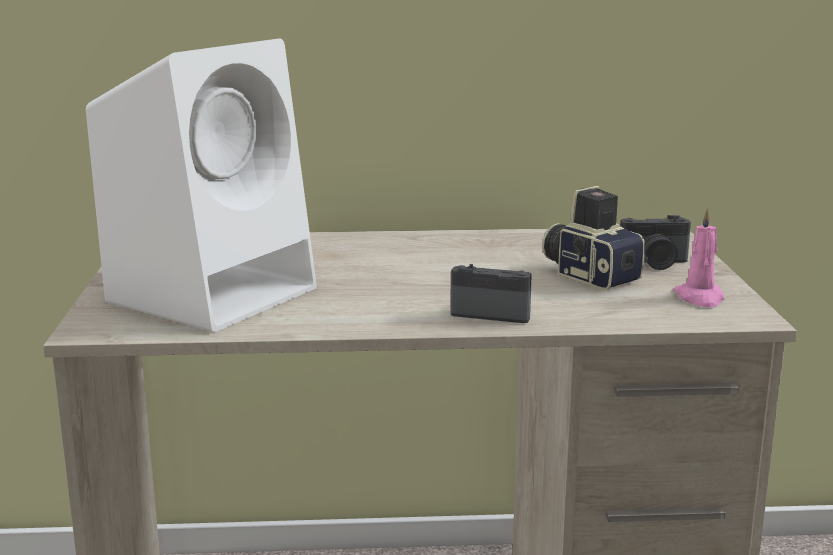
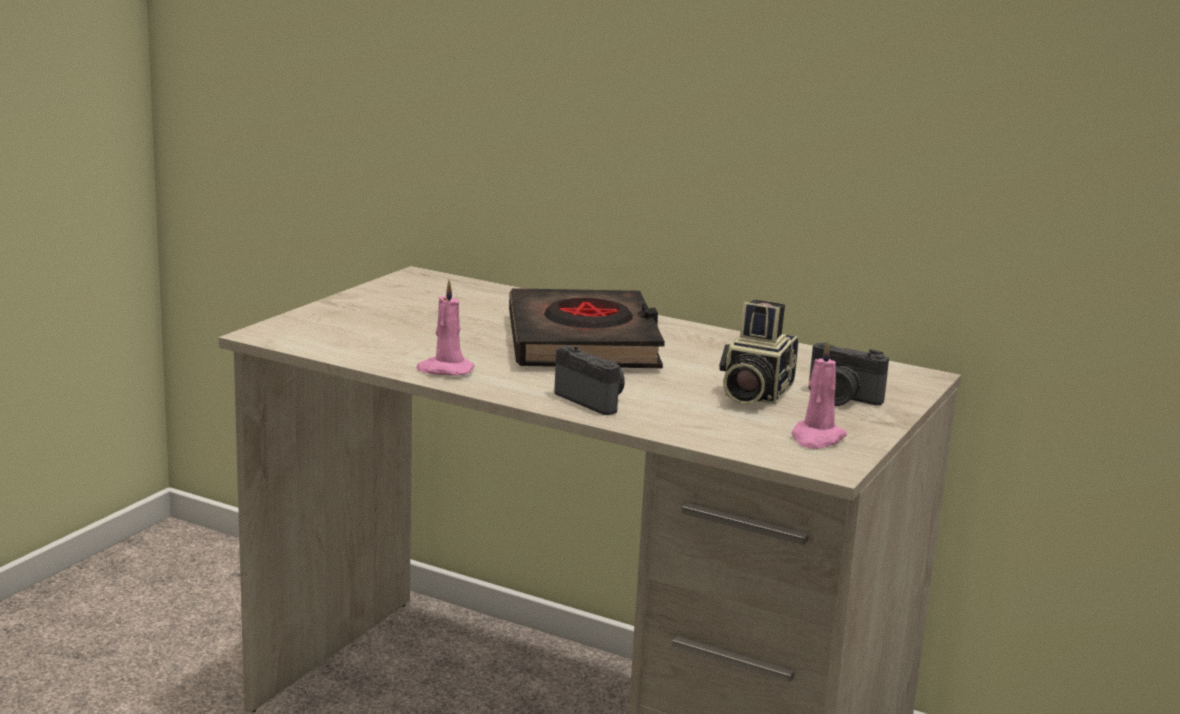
camera: 30 degrees right, 0 degrees up
(215, 293) = (399, 329): white speaker -> none
(323, 320) = (444, 370): none -> pink candle
(393, 266) = (583, 343): none -> black book
(591, 275) = (753, 393): camera -> camera turned 150 degrees counterclockwise

